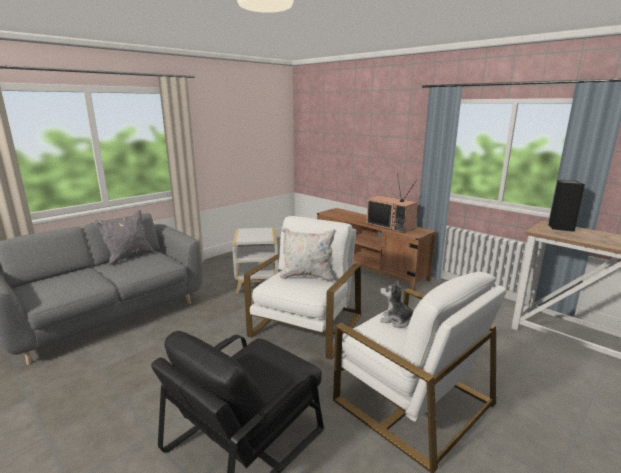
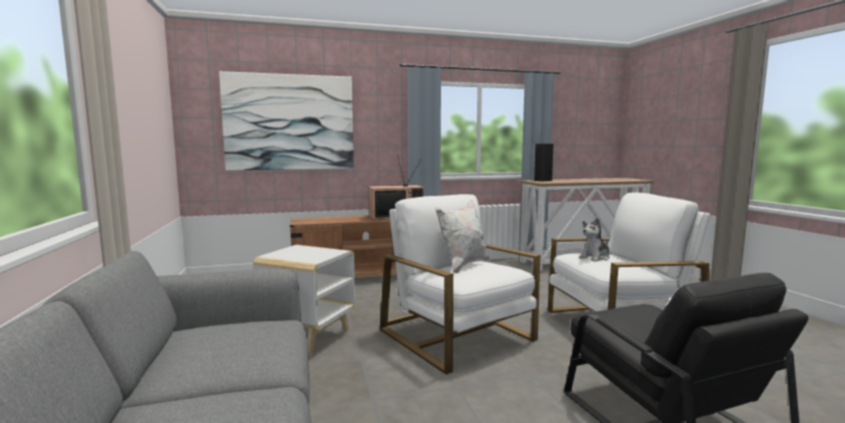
camera: 60 degrees left, 10 degrees down
(129, 257) = (169, 353): grey pillow -> none
(347, 136) = (290, 122): none -> picture

